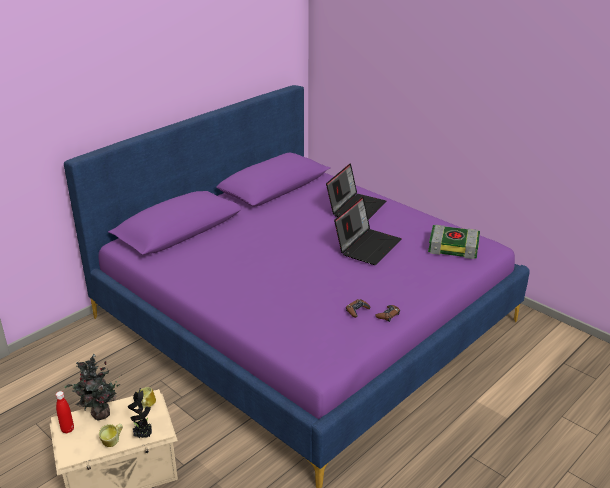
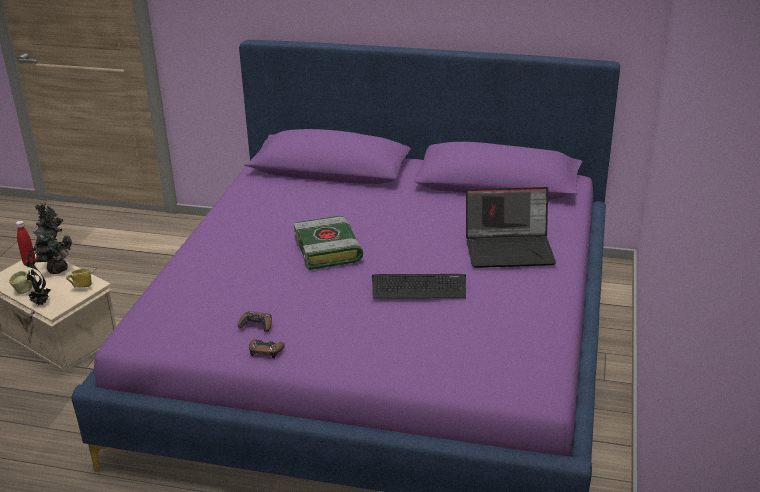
camera: 60 degrees right, 0 degrees up
(367, 246) = (419, 287): laptop -> keyboard
(454, 246) = (497, 356): book -> book (329, 251)

